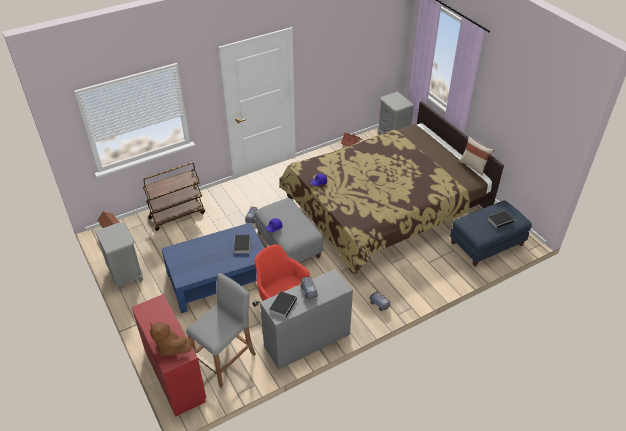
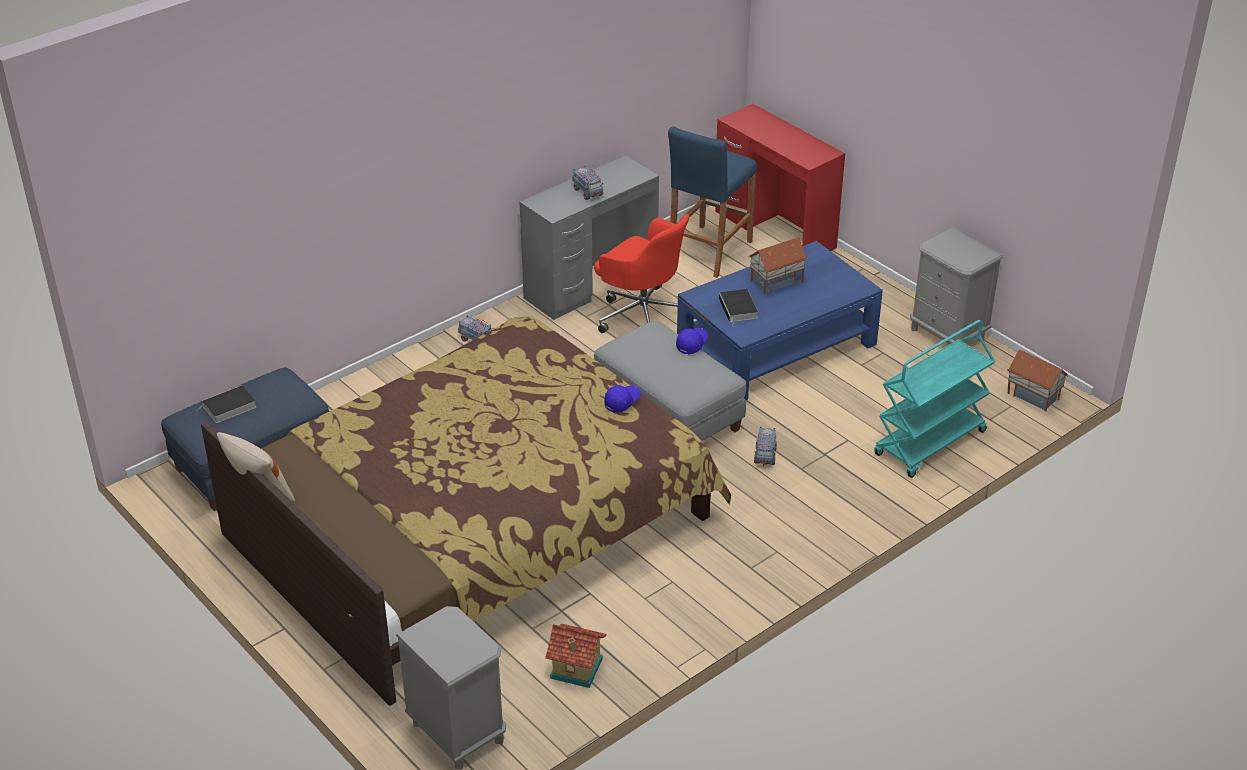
camera: 170 degrees right, 5 degrees down
(170, 347) = (759, 123): brown plush toy -> none
(177, 215) = (930, 444): brown cart -> turquoise cart
(213, 260) = (777, 282): none -> toy house
(225, 360) = (709, 251): grey stool -> blue stool
(283, 305) = (622, 175): book -> none

